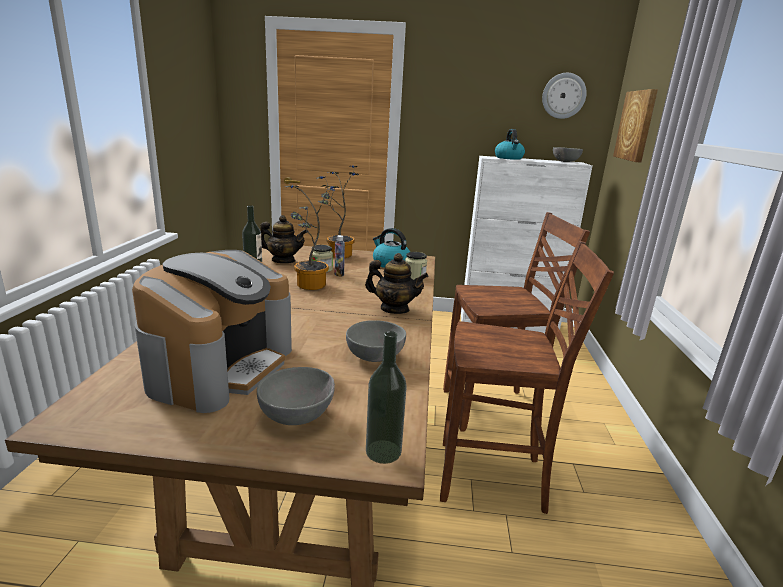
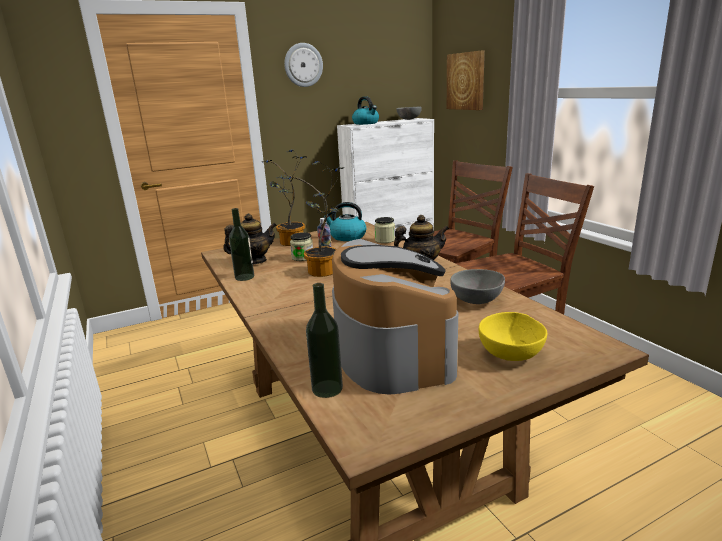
camera: 30 degrees left, 0 degrees up
(298, 416) = (512, 354): grey bowl -> yellow bowl
(383, 451) = (595, 348): bottle -> bottle (327, 388)
(563, 96) = (393, 62): wall clock -> wall clock (303, 65)

